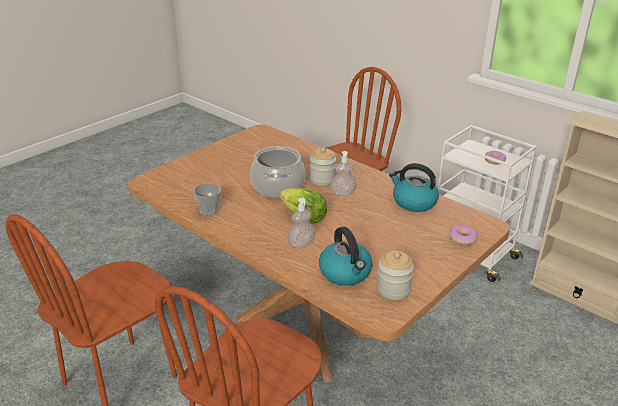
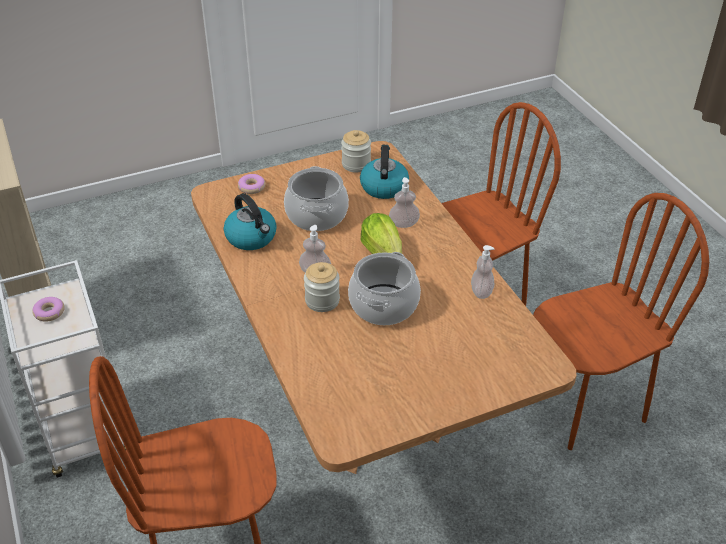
camera: 155 degrees left, 10 degrees up
(209, 210) = (481, 292): cup -> soap dispenser
(381, 231) = (317, 215): none -> cooking pot

